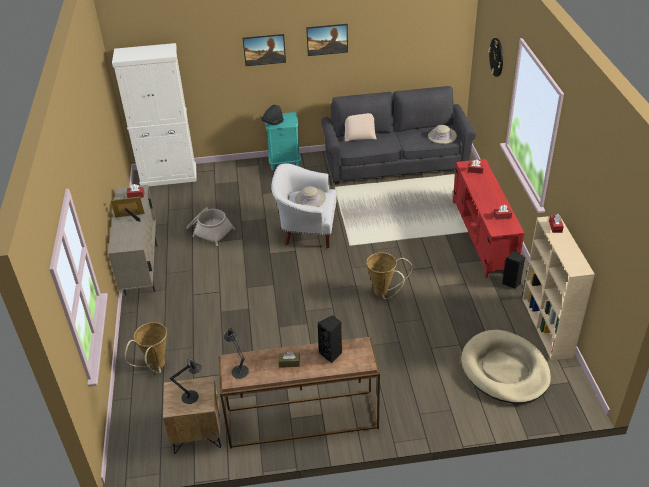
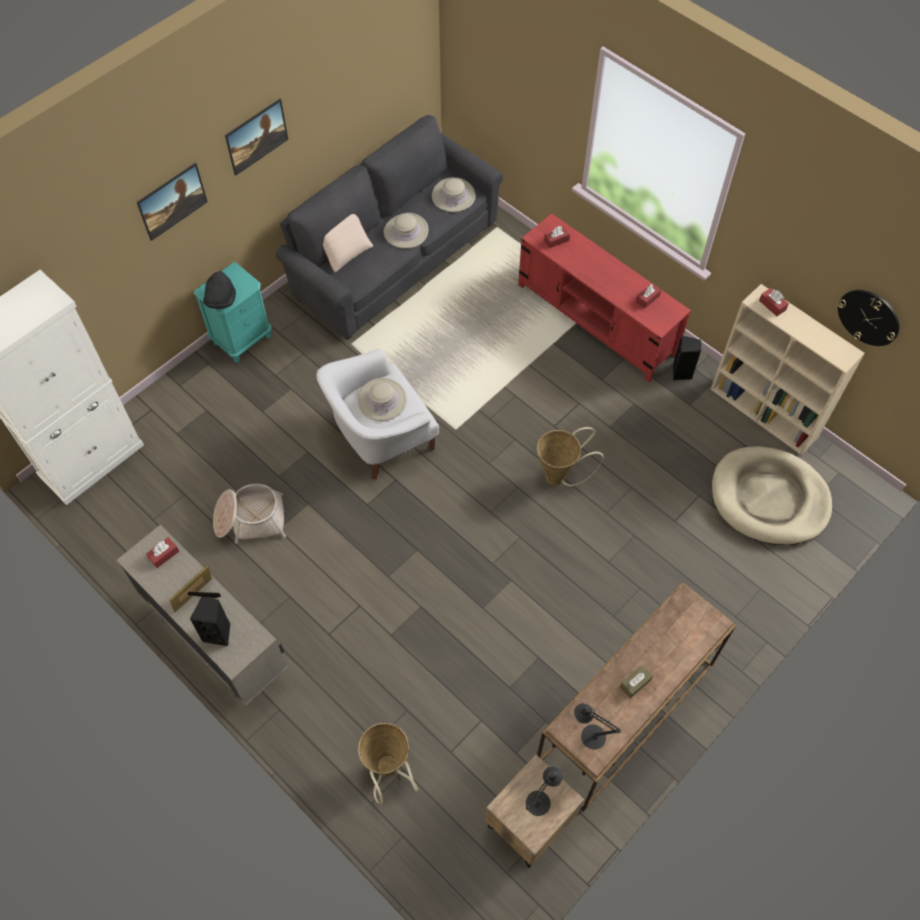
camera: 40 degrees left, 20 degrees up
(331, 354) = (668, 637): black speaker -> black speaker (219, 633)
(399, 140) = (406, 231): none -> beige hat
(496, 57) = (527, 66): wall clock -> wall clock (868, 317)

